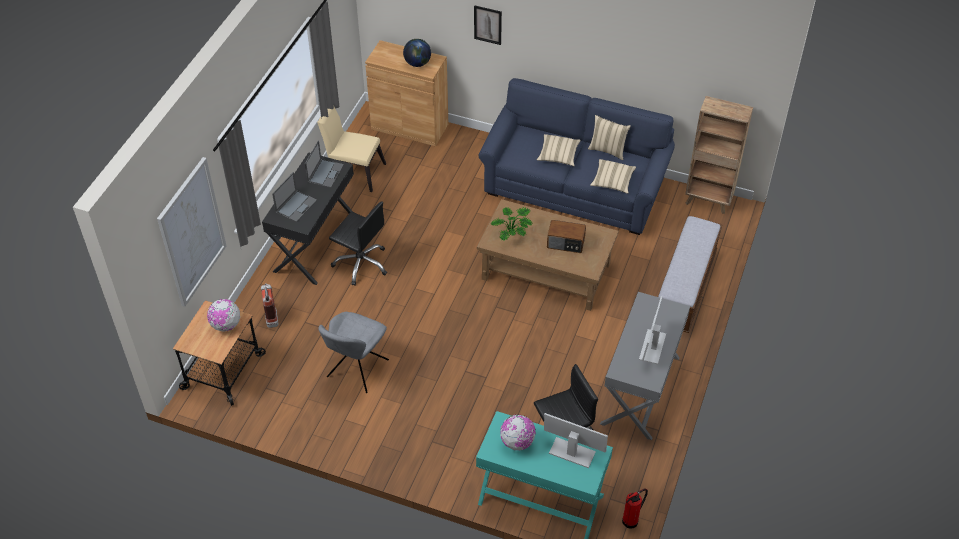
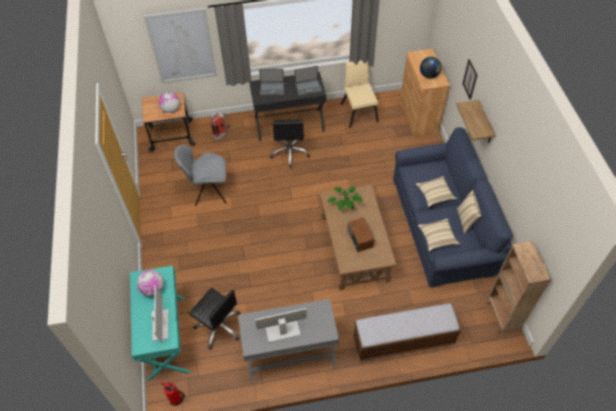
camera: 60 degrees right, 5 degrees up
(546, 50) = (485, 123): none -> shelf

